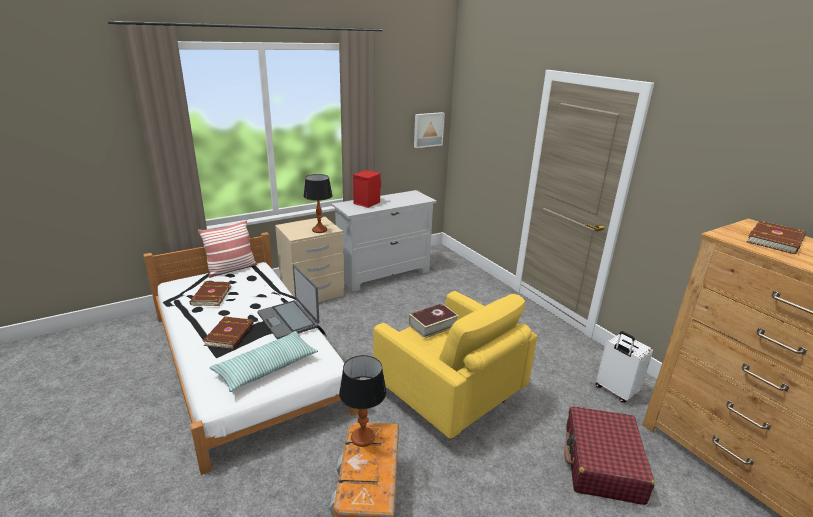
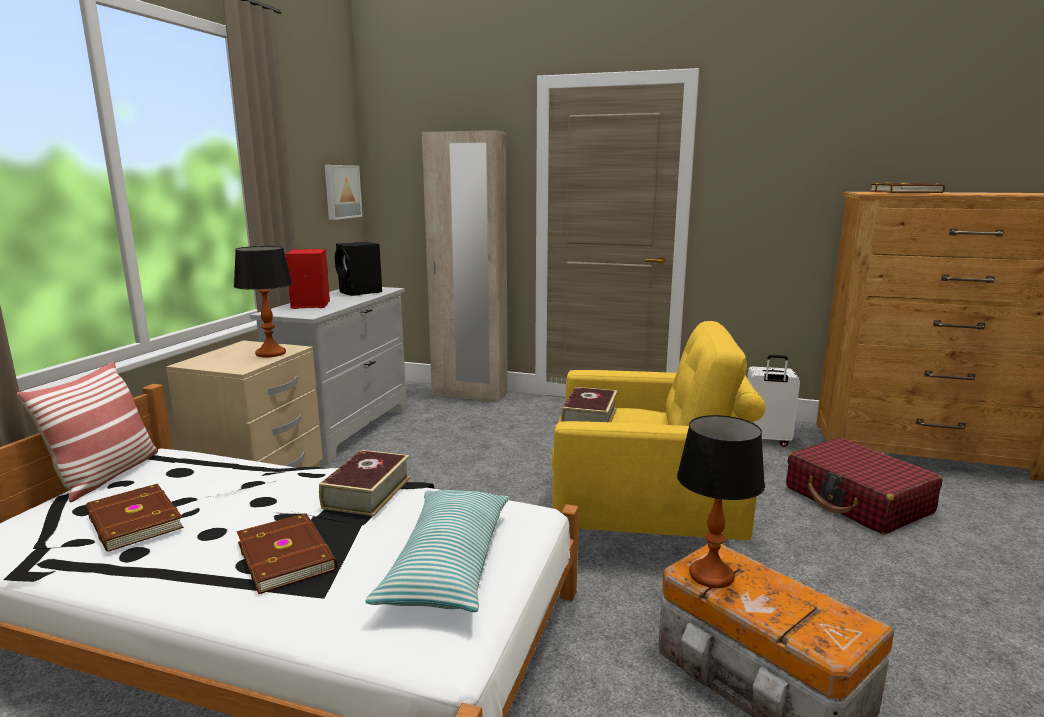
camera: 40 degrees left, 10 degrees down
(288, 320) = (367, 492): laptop -> book
(407, 198) = (360, 292): none -> black speaker
(475, 274) = (469, 394): none -> beige wardrobe

